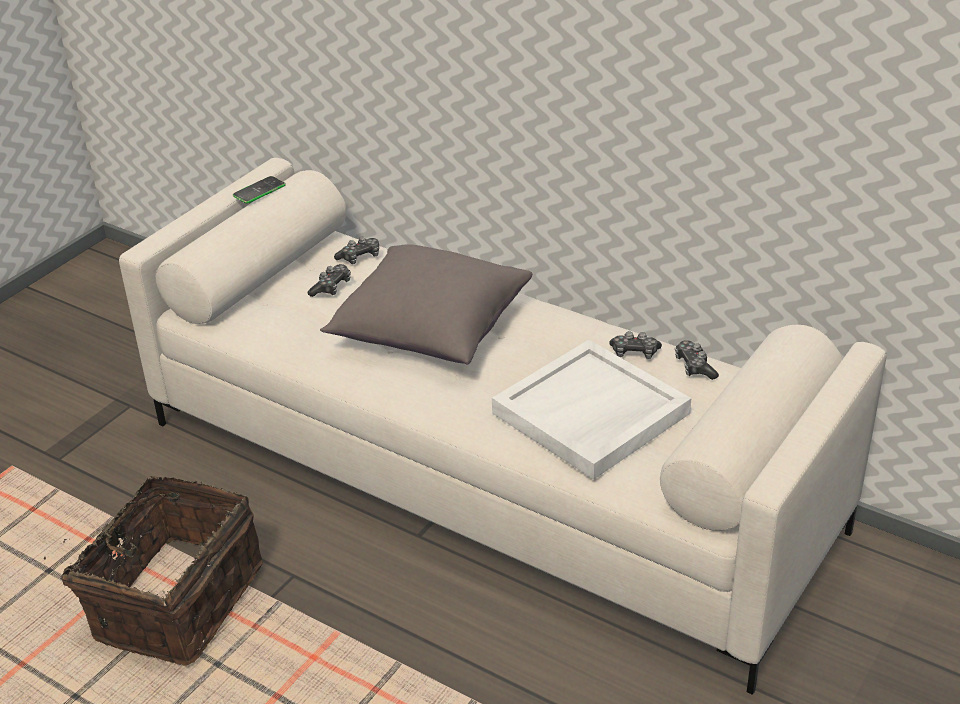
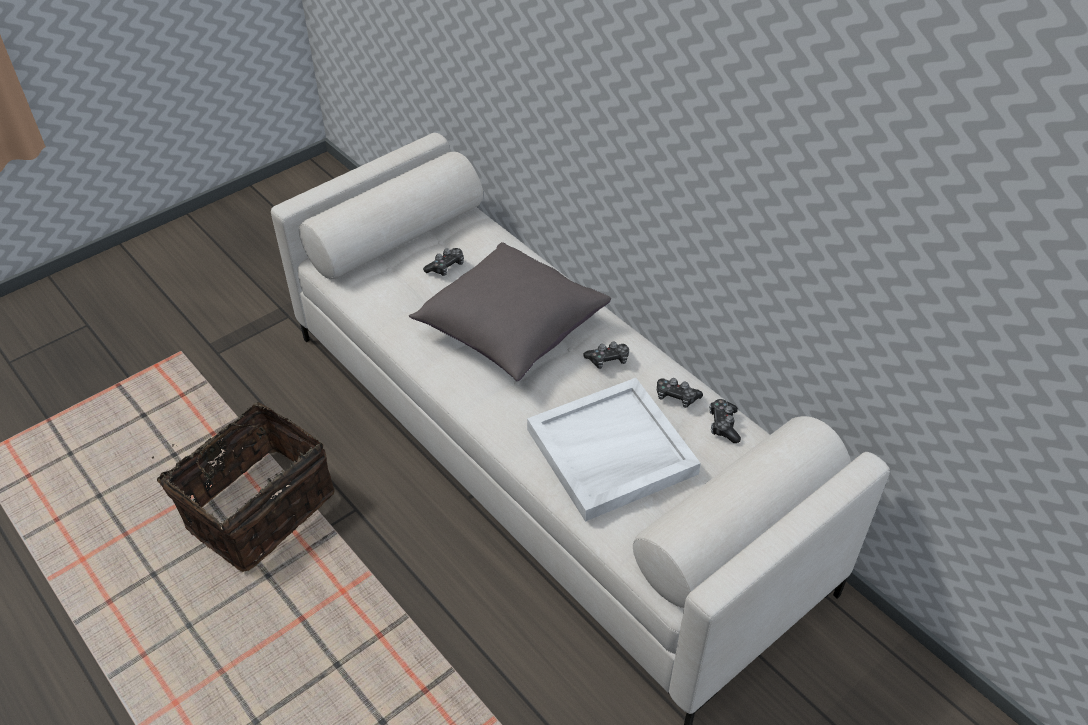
camera: 15 degrees right, 10 degrees up
(259, 191) = (407, 166): phone -> none
(360, 257) = (482, 241): game controller -> game controller (608, 360)

